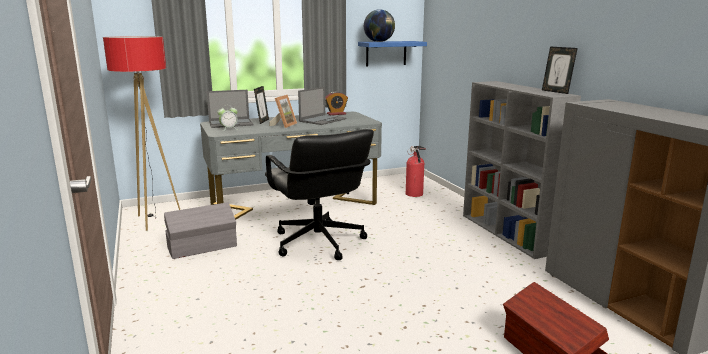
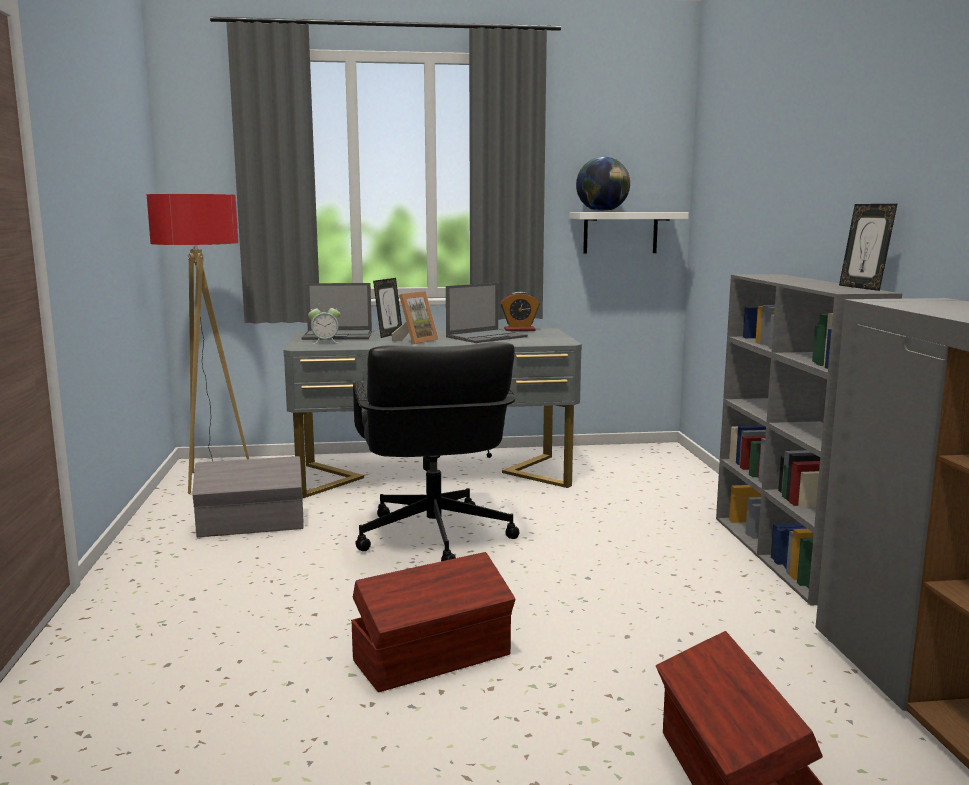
camera: 15 degrees right, 5 degrees down
(364, 315) = (434, 658): none -> brown storage box
(386, 53) = (620, 232): blue shelf -> white shelf
(414, 194) = (648, 477): fire extinguisher -> none

